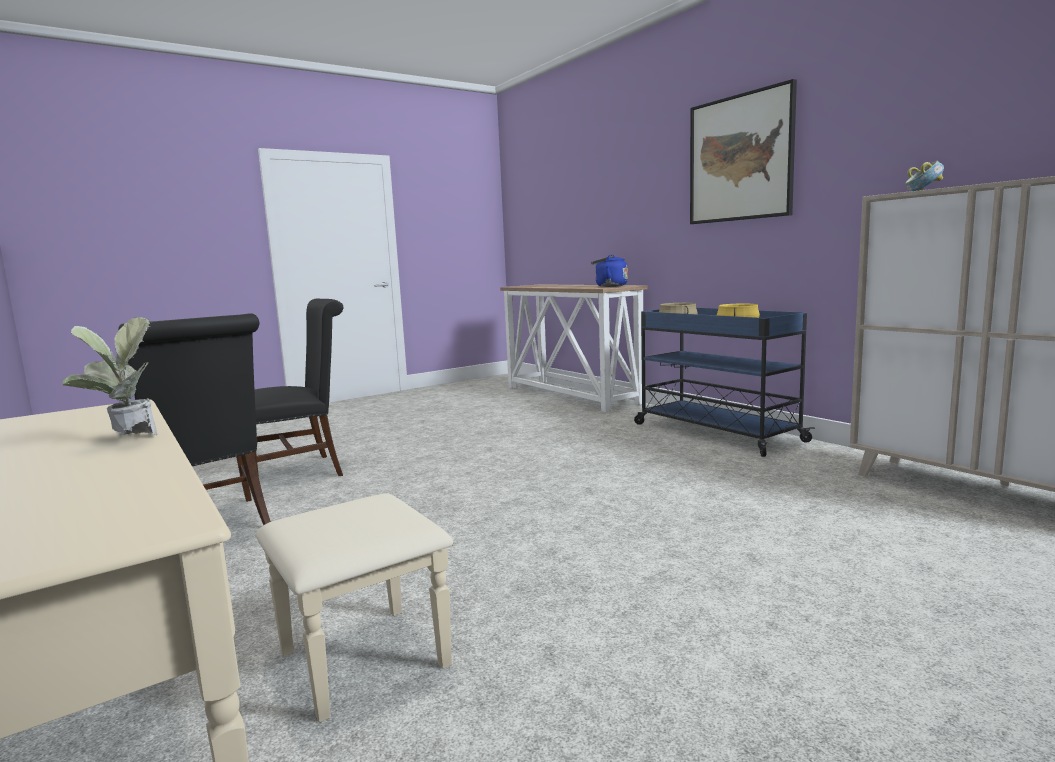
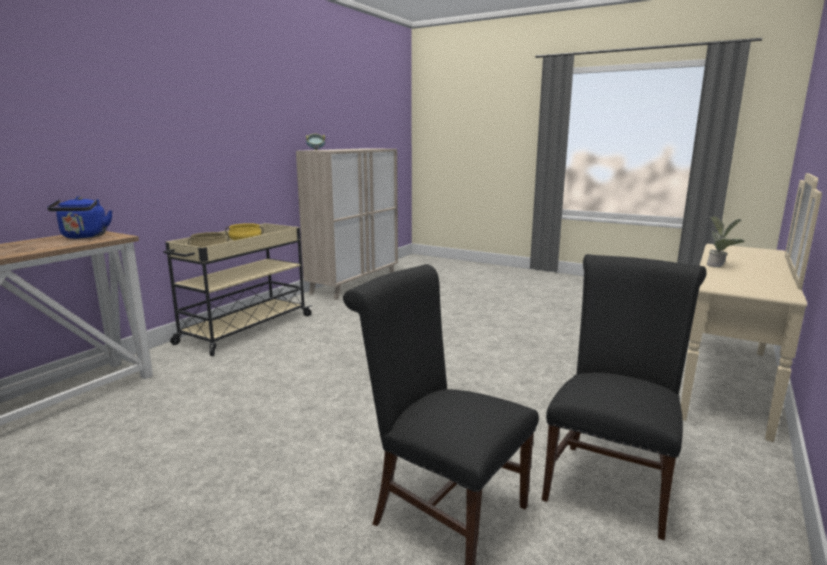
camera: 115 degrees left, 5 degrees up
(714, 432) = (245, 329): blue cart -> beige cart
(740, 158) = (189, 105): picture -> none

